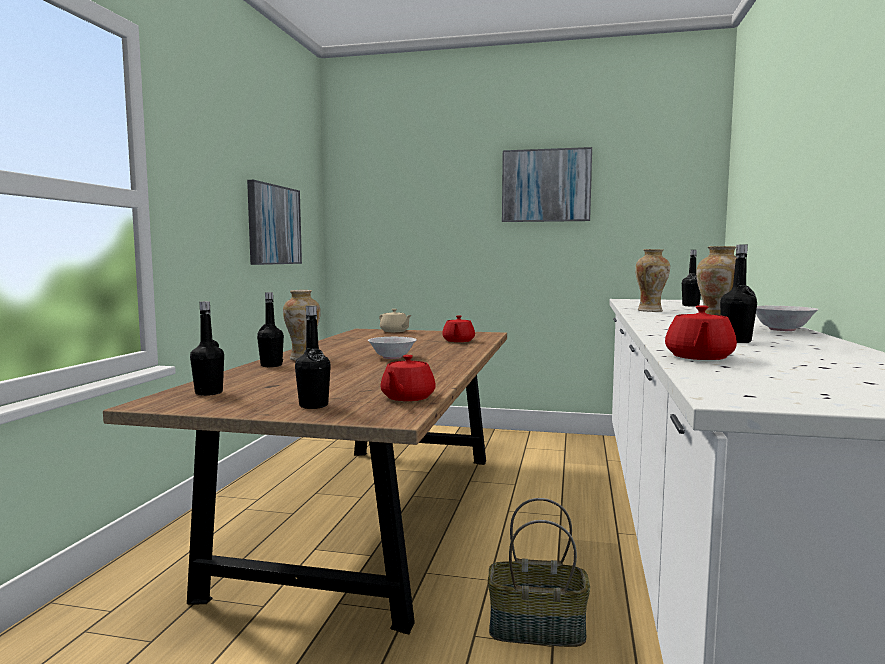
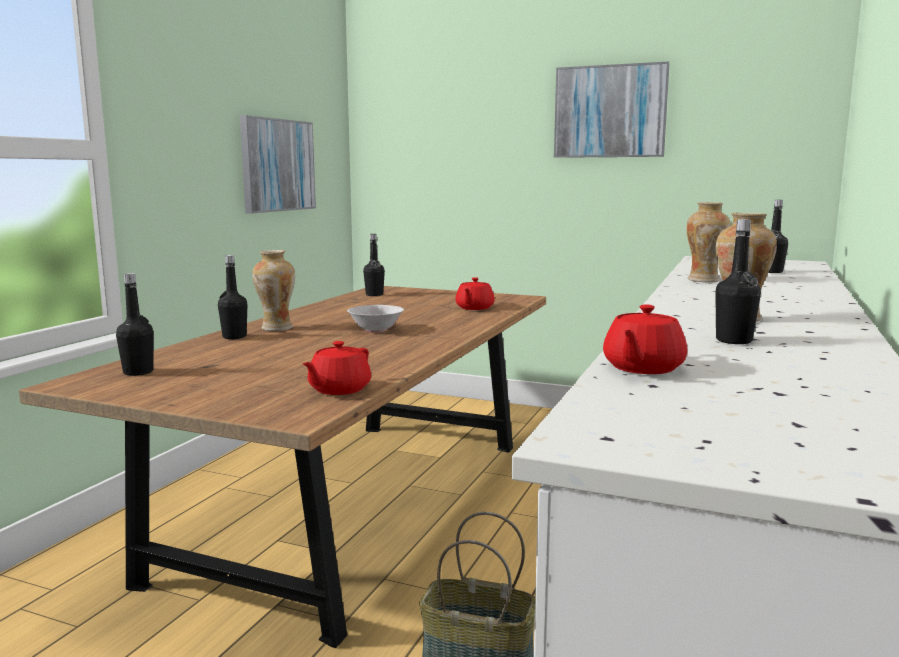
camera: 10 degrees right, 5 degrees up
(313, 405) = (229, 395): black bottle -> black bottle (374, 295)
(394, 331) = (414, 291): beige teapot -> none
(782, 329) = (828, 321): white bowl -> none

